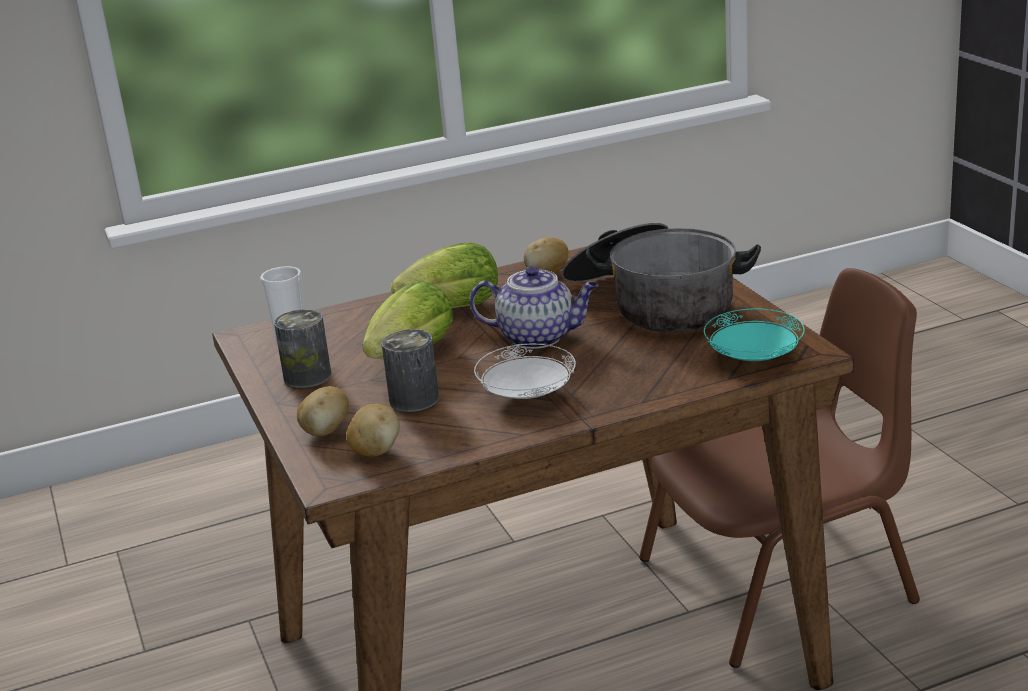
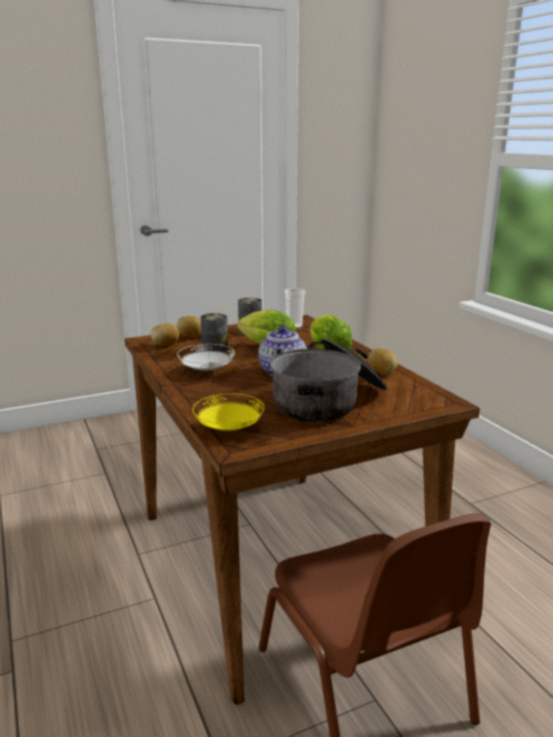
camera: 85 degrees right, 5 degrees down
(754, 359) = (228, 429): turquoise plate -> yellow plate

